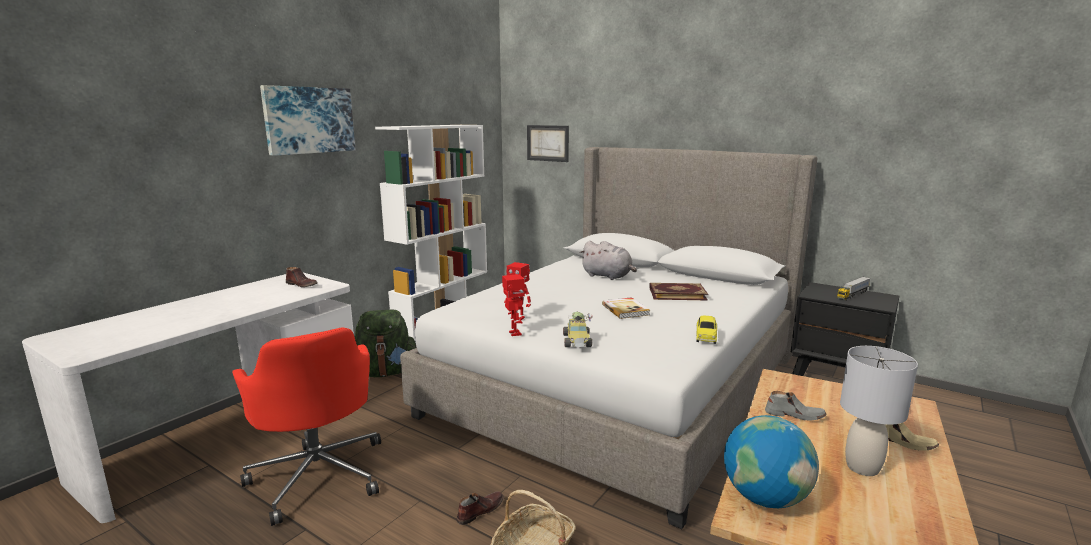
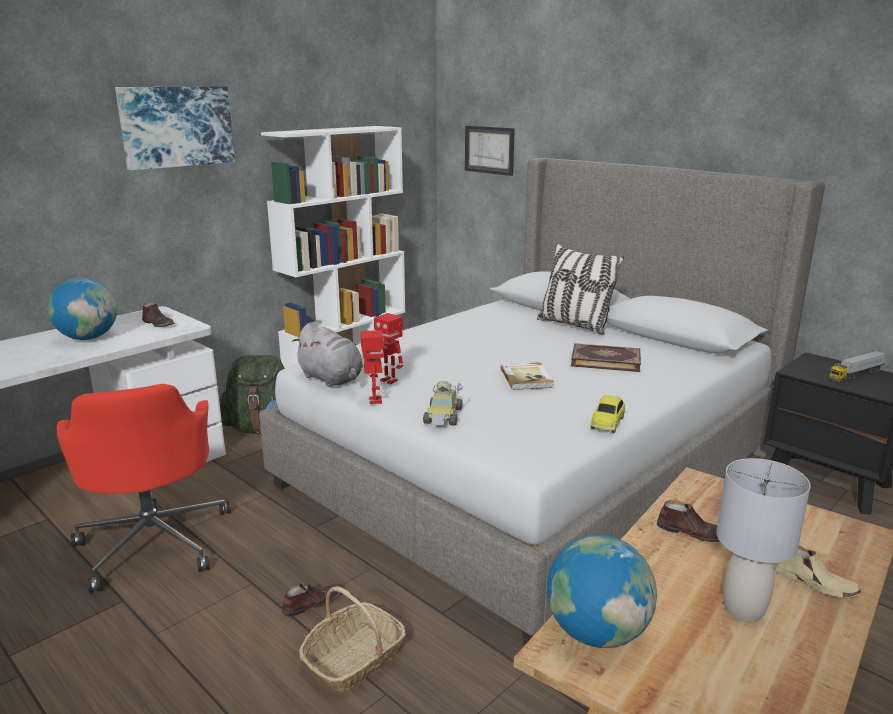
camera: 10 degrees right, 5 degrees up
(242, 299) = (88, 338): none -> globe
(608, 276) = (531, 330): grey plush toy -> grey plush toy (332, 379)
(639, 271) = (574, 325): none -> pillow
(794, 415) = (693, 532): grey shoe -> brown shoe

